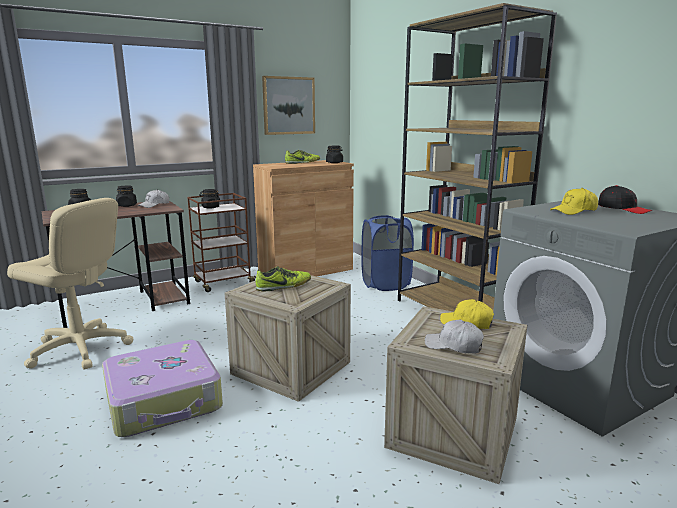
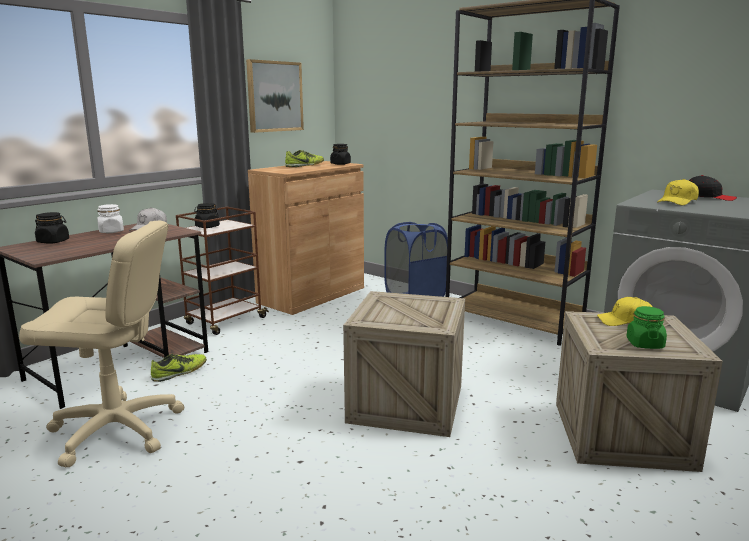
camera: 20 degrees left, 0 degrees up
(127, 205) = (111, 231): black jar -> white jar
(164, 400) = (298, 467): suitcase -> none
(284, 287) = (401, 310): shoe -> shoe (180, 372)
(454, 346) = (644, 344): white cap -> green jar

